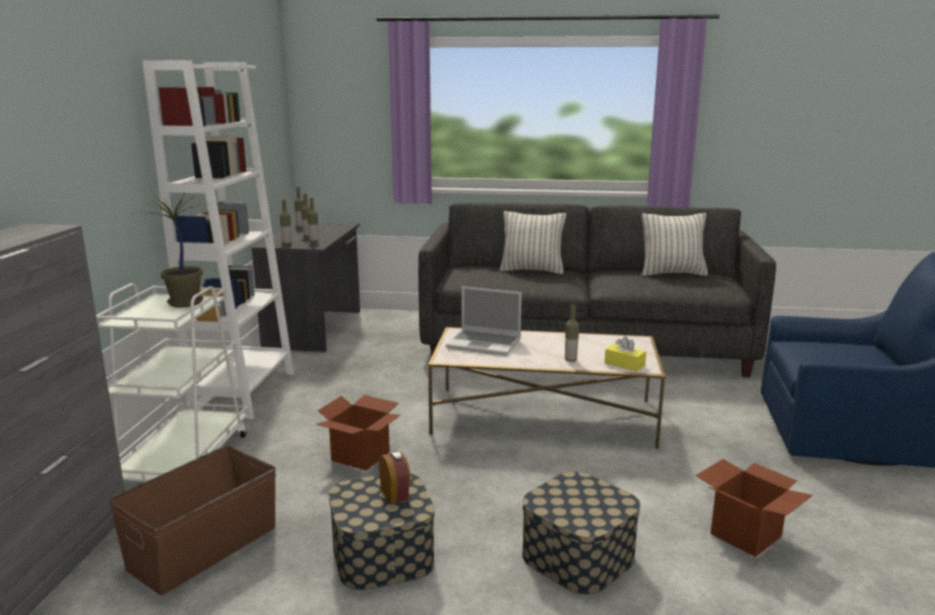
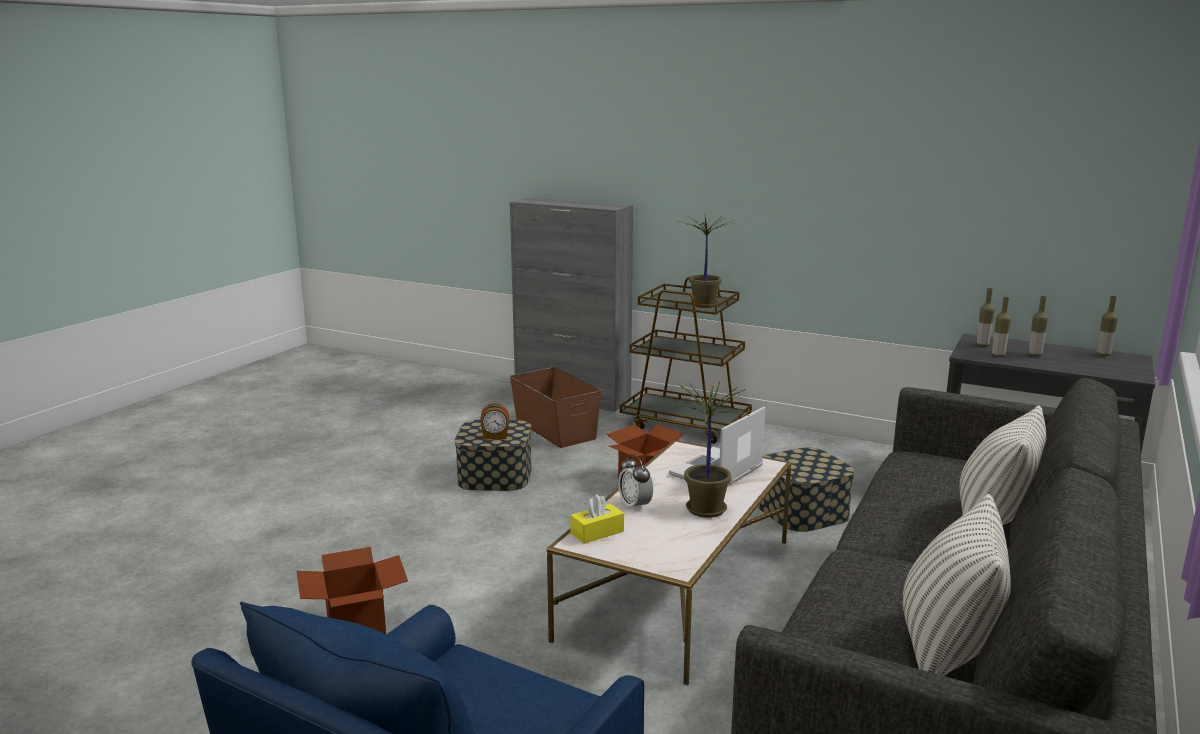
camera: 110 degrees right, 0 degrees up
(184, 458) = (685, 425): white cart -> brown cart
(244, 393) = (813, 446): white bookcase -> none
(553, 340) = (707, 510): none -> potted plant
(570, 360) = (635, 506): bottle -> alarm clock
(578, 556) = (419, 541): storage box -> storage box (803, 511)

